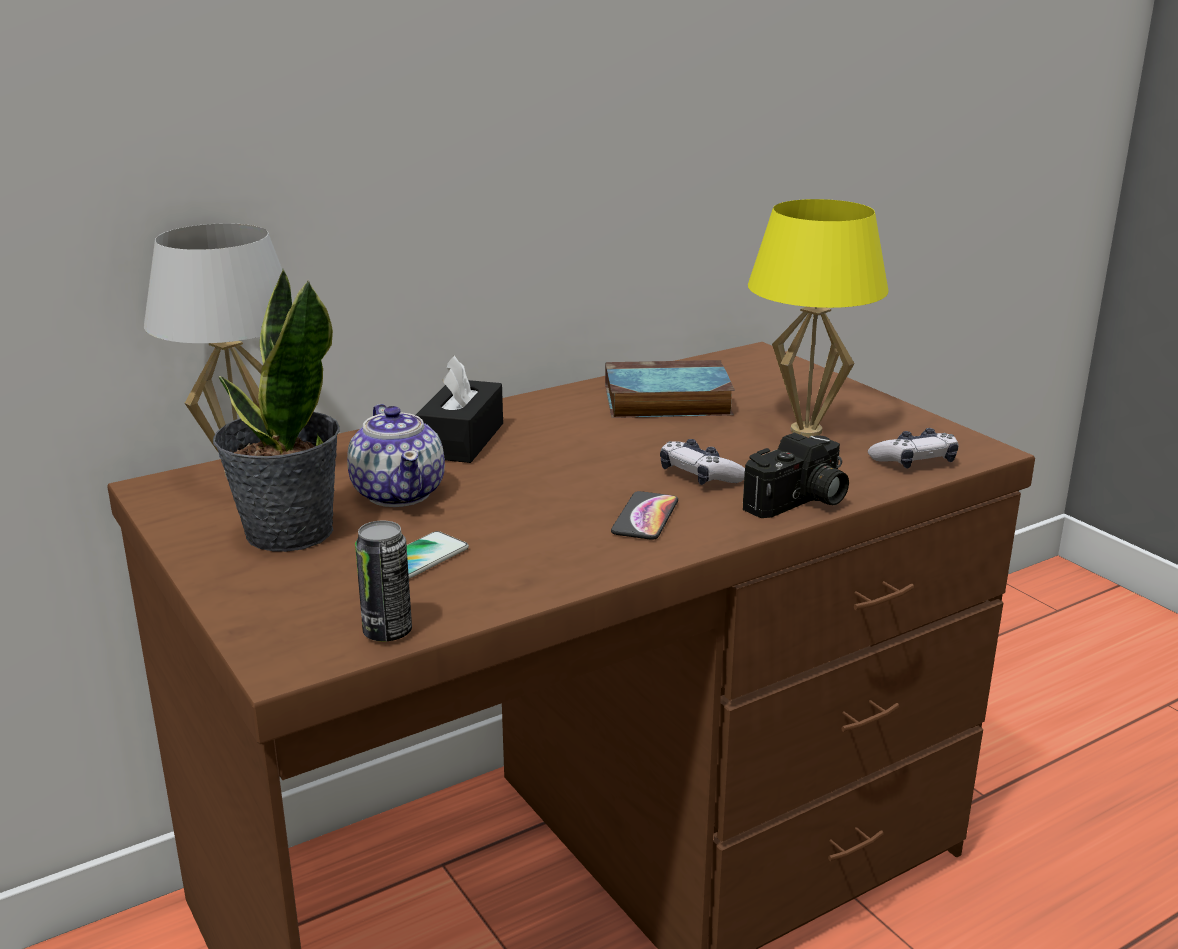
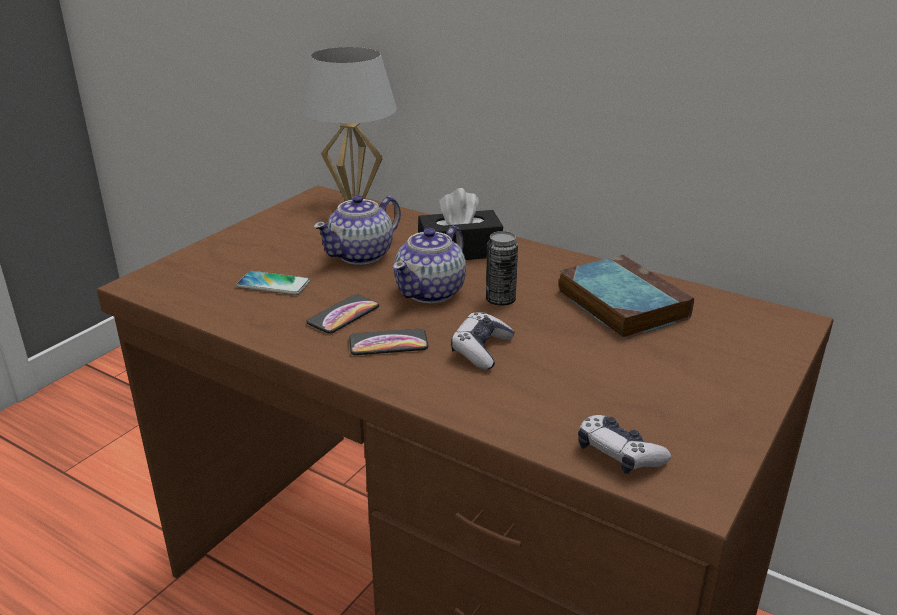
camera: 65 degrees right, 5 degrees up
(288, 532) = (287, 241): potted plant -> none
(387, 632) = (180, 300): can -> can (500, 300)
(547, 474) = (431, 292): none -> teapot
(552, 530) = (343, 315): none -> phone
(800, 502) = (468, 405): camera -> none
(806, 430) = (630, 381): yellow table lamp -> none

